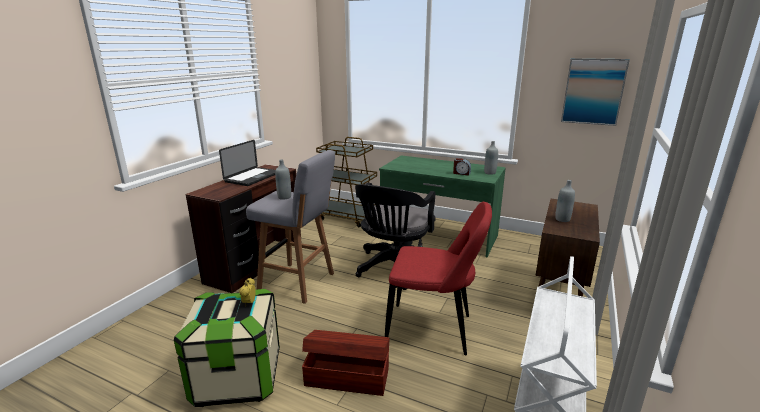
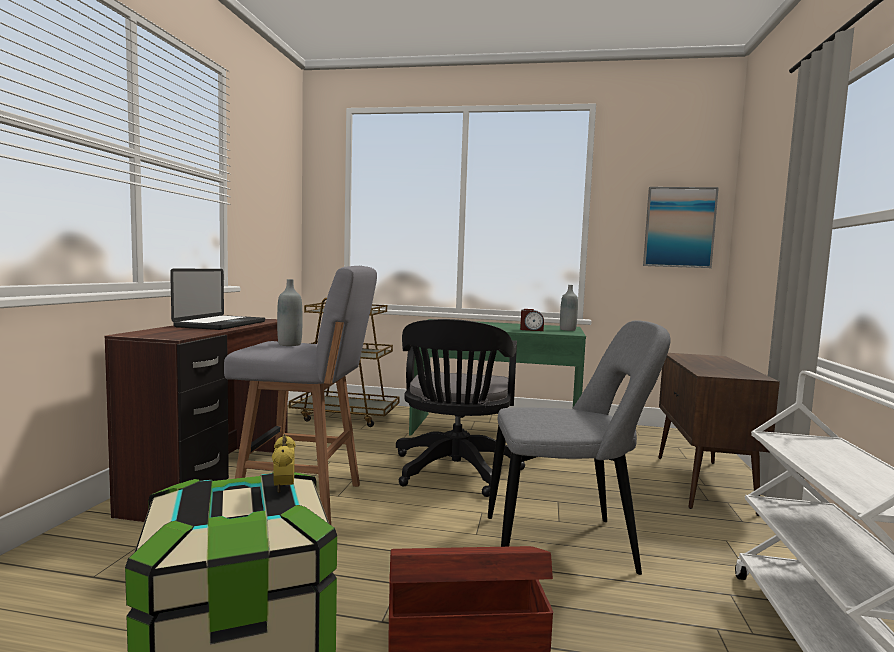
camera: 15 degrees left, 15 degrees down
(433, 329) = (566, 545): red chair -> grey chair
(562, 219) = (705, 366): grey bottle -> none

